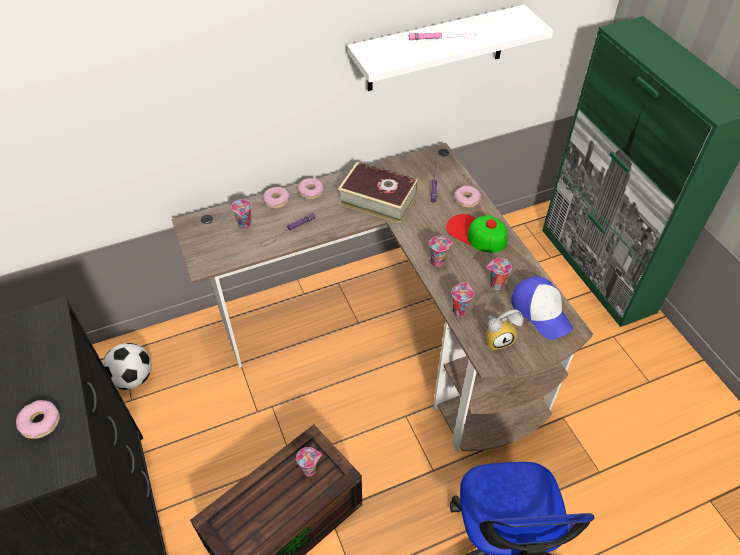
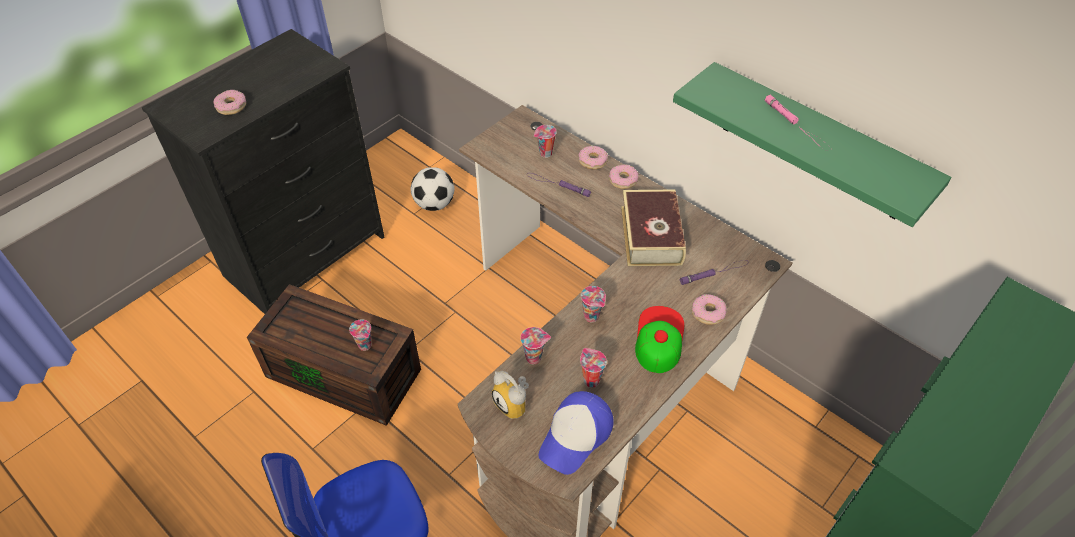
camera: 65 degrees right, 0 degrees up
(436, 49) = (814, 143): white shelf -> green shelf

